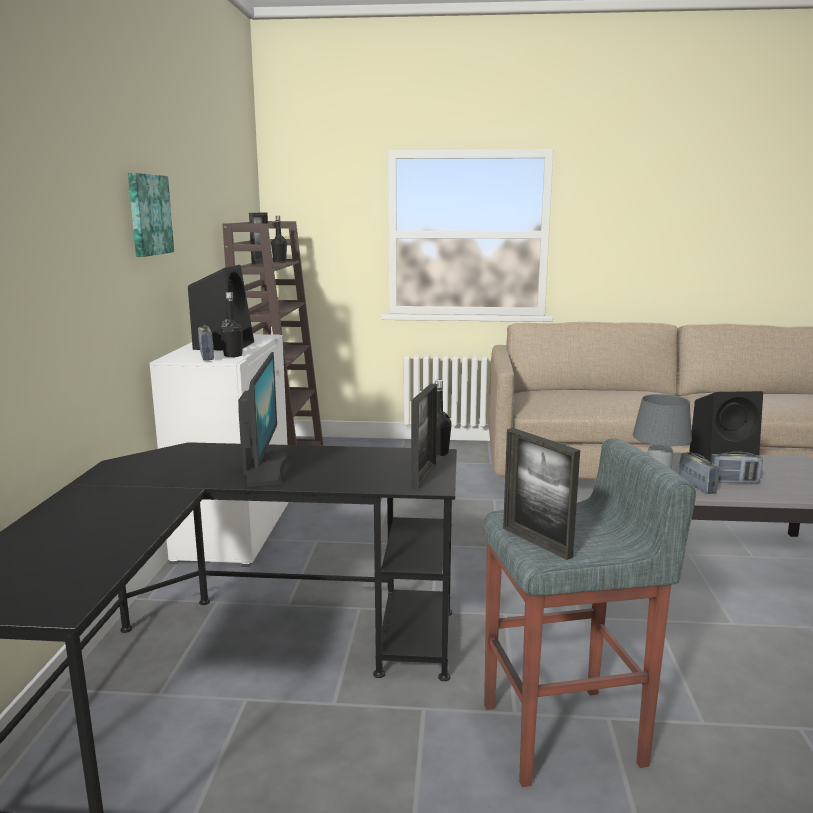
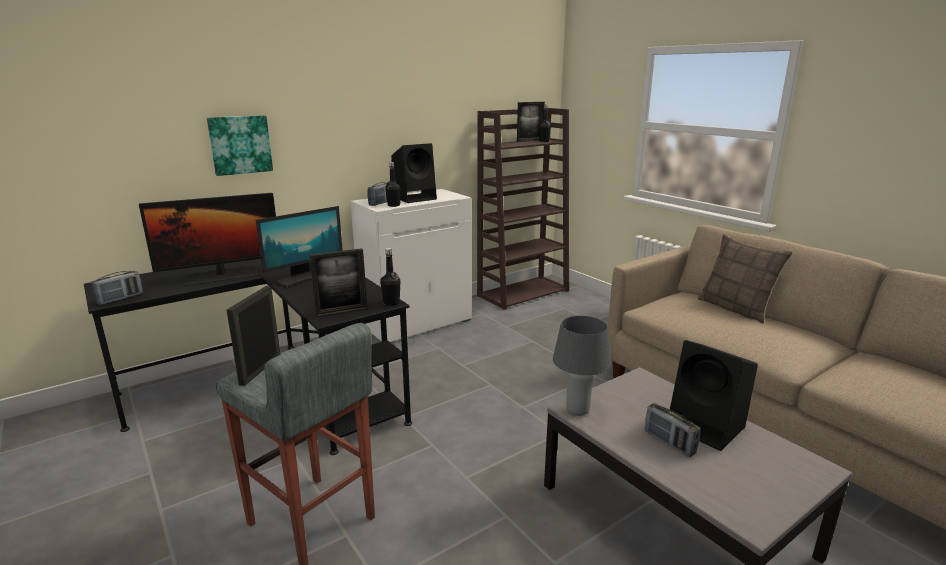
camera: 50 degrees right, 5 degrees up
(132, 508) = (221, 275): none -> monitor
(148, 215) = (365, 107): picture -> picture (240, 144)
(584, 390) = (736, 308): none -> pillow
(696, 486) = (622, 426): radio -> radio (120, 299)

